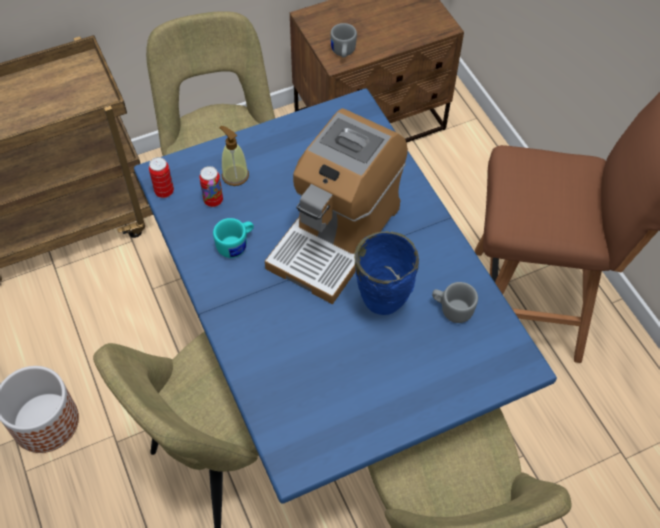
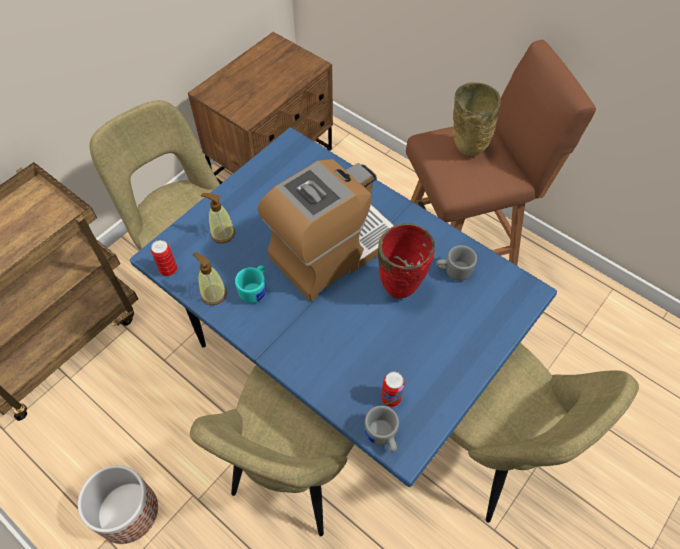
camera: 25 degrees left, 0 degrees up
(194, 233) = (213, 294): none -> soap dispenser
(213, 200) = (215, 261): can -> can (391, 398)
(336, 235) = (332, 250): coffee machine -> coffee machine turned 135 degrees counterclockwise
(342, 53) = (248, 110): grey mug -> grey mug (382, 437)
(381, 306) = (399, 291): blue vase -> red vase
(550, 183) = (466, 150): none -> beige vase

